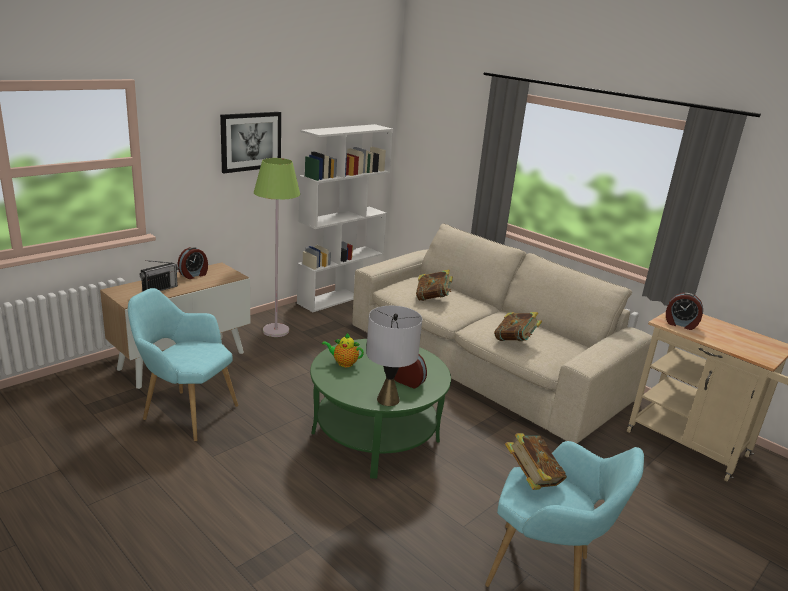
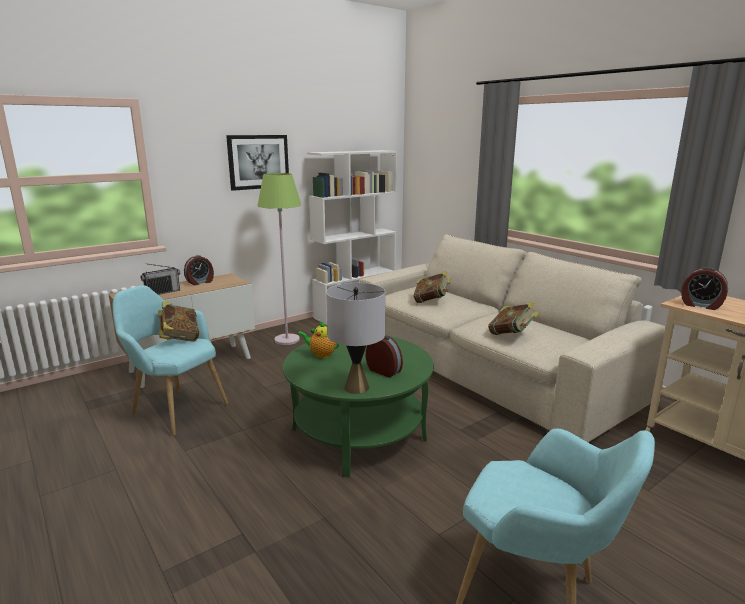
camera: 10 degrees right, 5 degrees down
(532, 479) = (510, 475): book -> book (180, 338)

